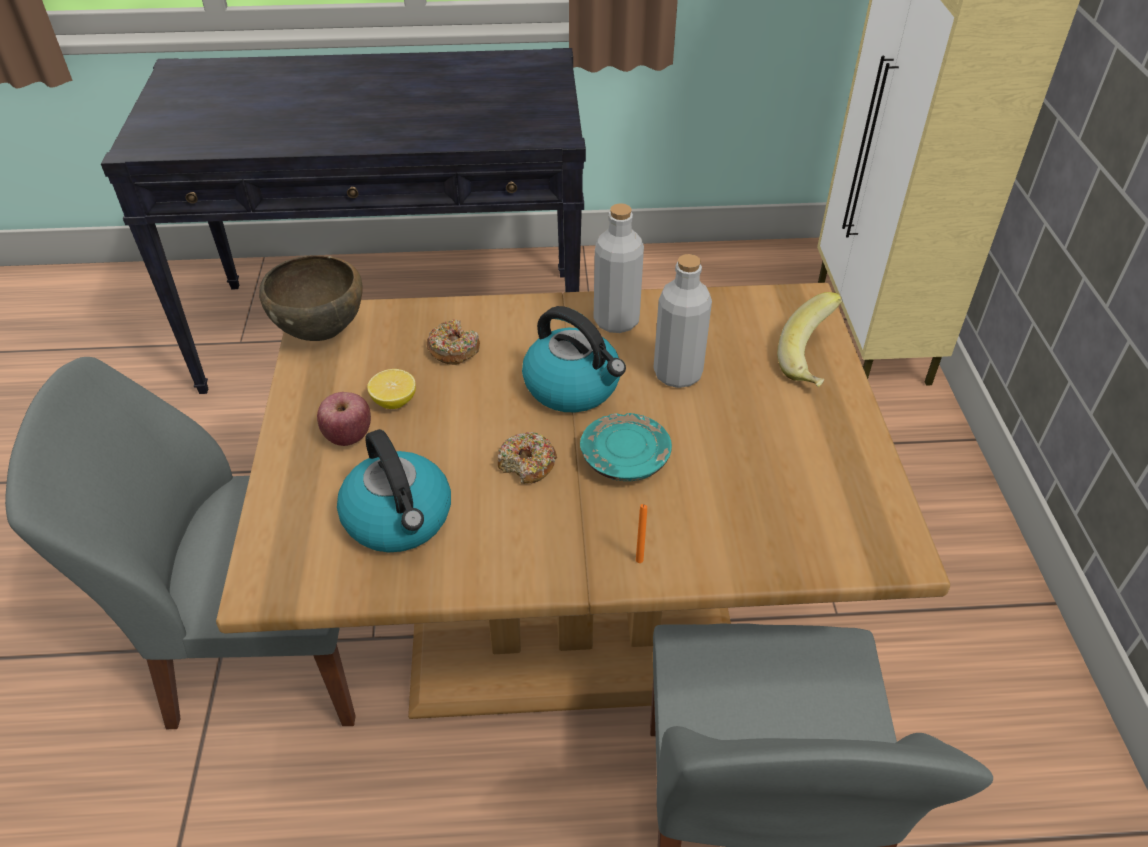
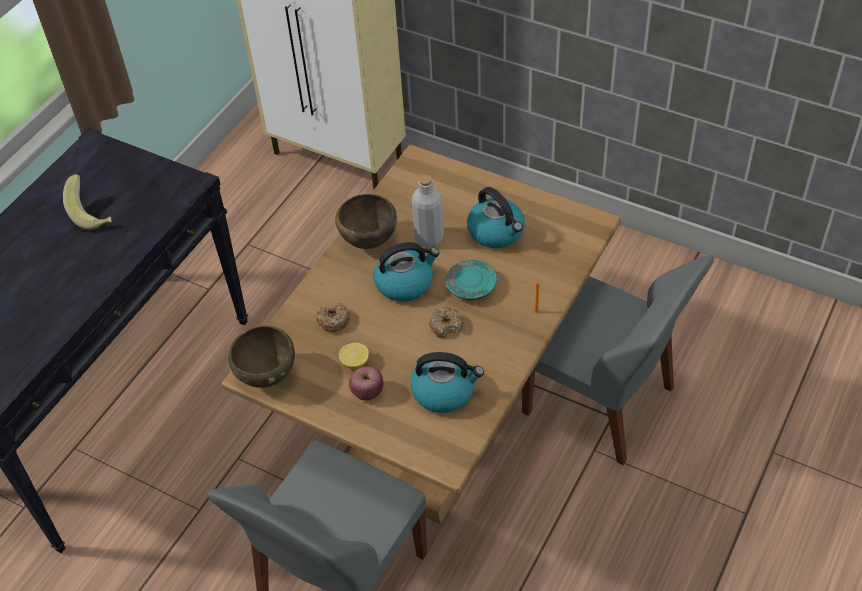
camera: 55 degrees left, 5 degrees up
(616, 320) = (368, 242): grey bottle -> brown bowl
(757, 440) = (497, 232): none -> kettle
(813, 362) = (462, 183): banana -> banana (92, 214)

